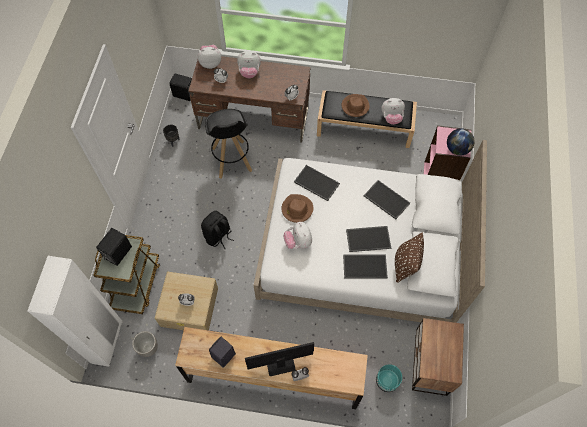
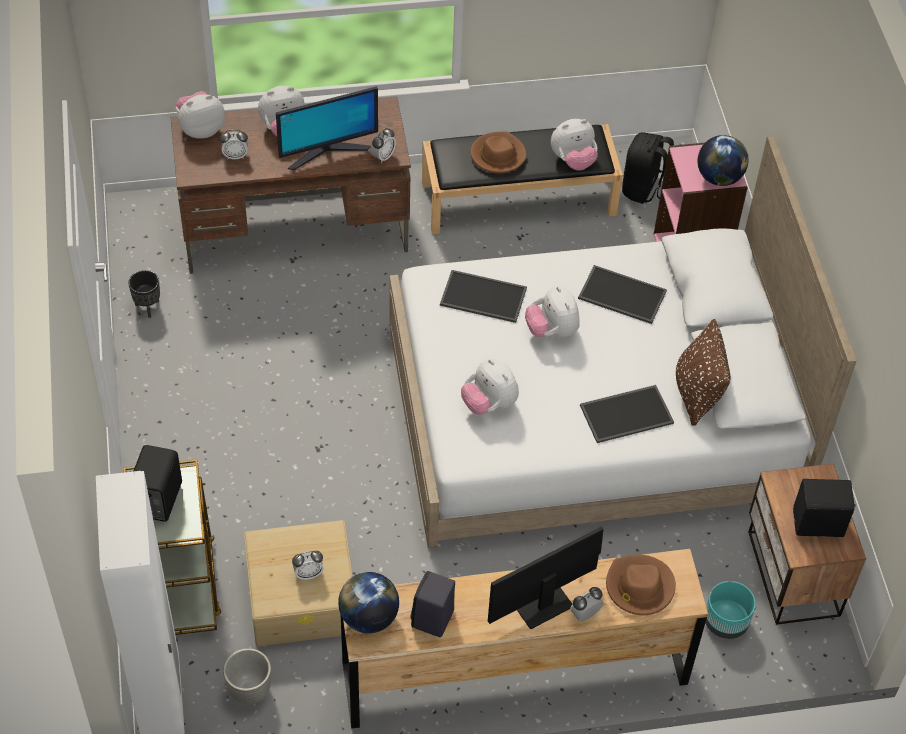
camera: 20 degrees left, 10 degrees down
(184, 95) = (135, 217): black speaker -> black speaker (819, 524)
(193, 345) = (368, 617): none -> globe
(218, 236) = (309, 457): black backpack -> black backpack (644, 189)
(231, 160) = (281, 314): black stool -> none
(265, 88) = (327, 151): none -> monitor
(297, 209) = (464, 350): brown hat -> brown hat (639, 587)
(344, 210) = (552, 331): none -> plush toy
(368, 238) = (615, 366): tray -> none

